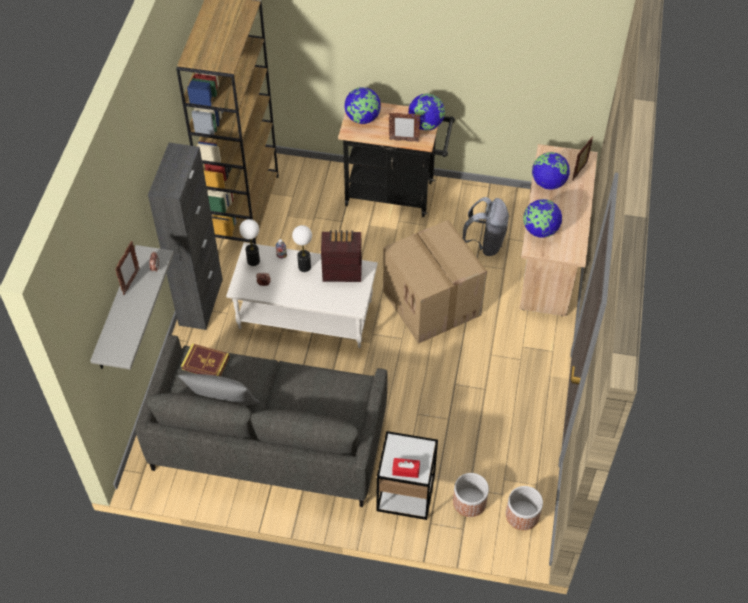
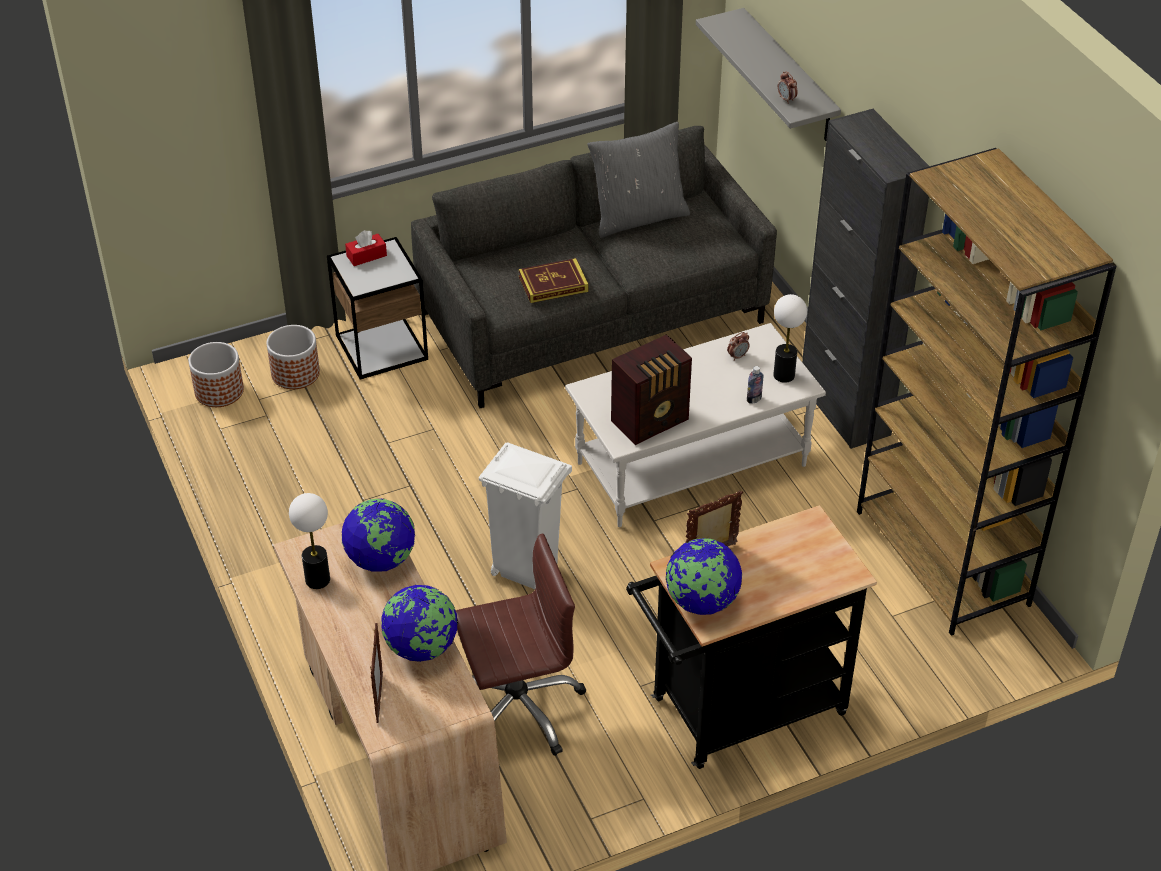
camera: 145 degrees right, 10 degrees down
(131, 282) = (794, 77): picture frame -> none
(205, 363) = (706, 242): book -> book (553, 284)
(304, 266) = (708, 402): table lamp -> table lamp (318, 580)
(362, 118) = (815, 556): globe -> none
(433, 303) = (525, 571): cardboard box -> white trash can
(485, 243) = (517, 707): grey backpack -> brown office chair

